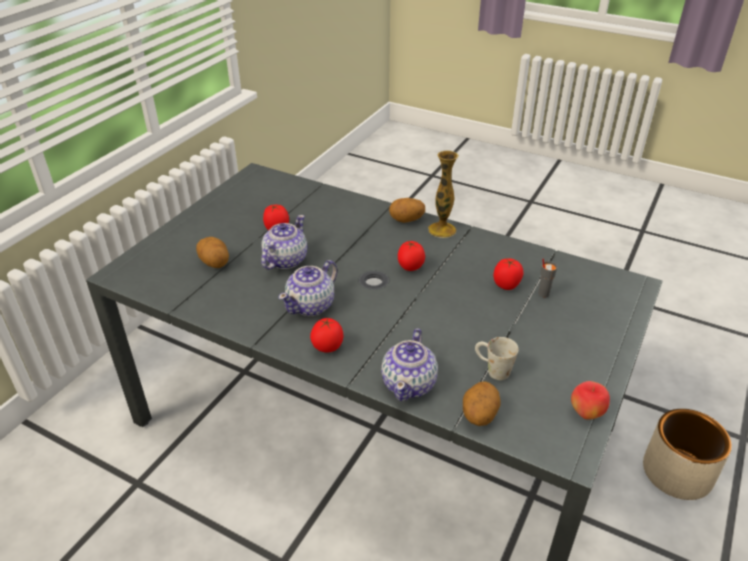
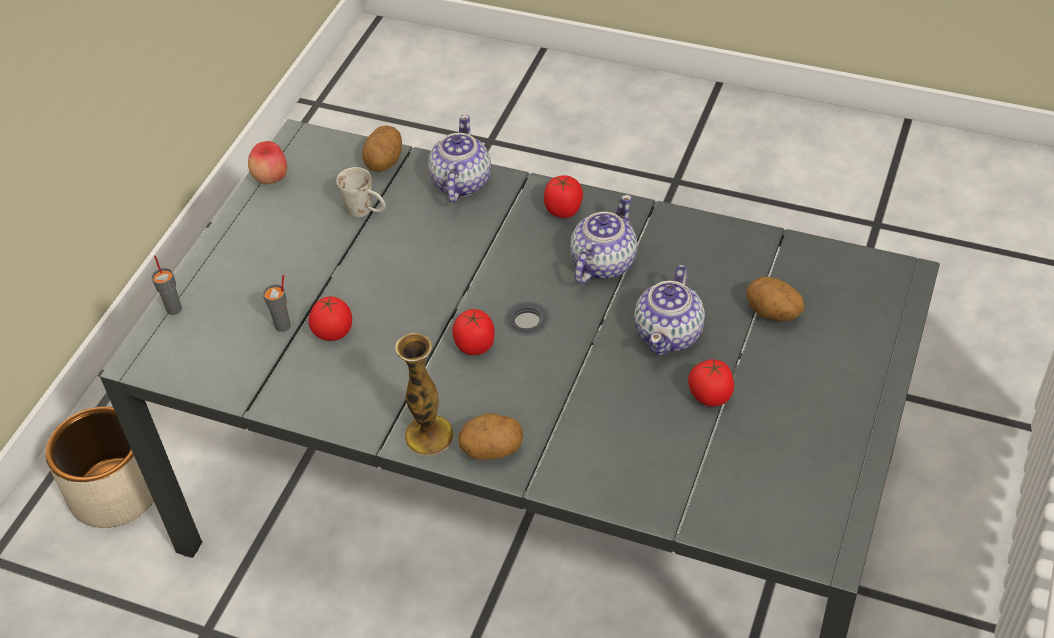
camera: 175 degrees right, 10 degrees up
(629, 314) = (174, 308): none -> grey cup

